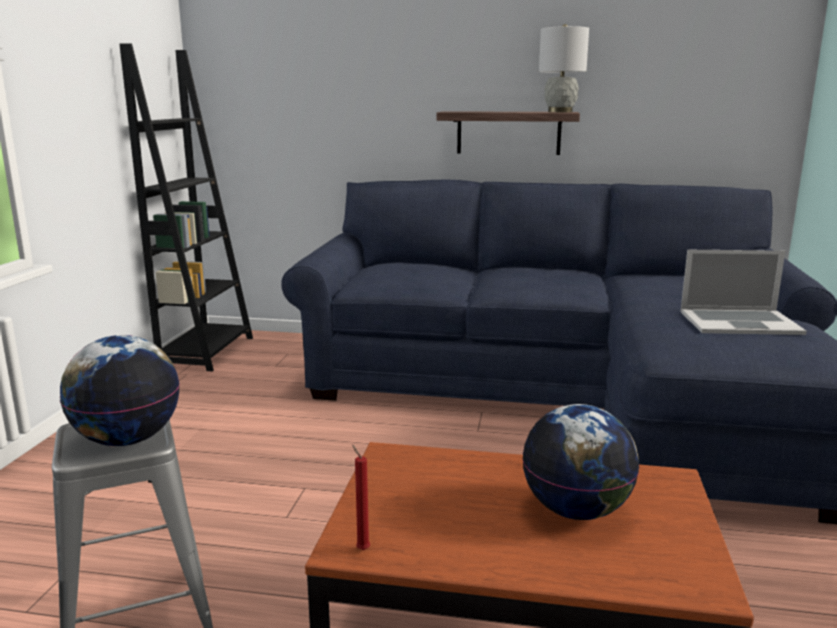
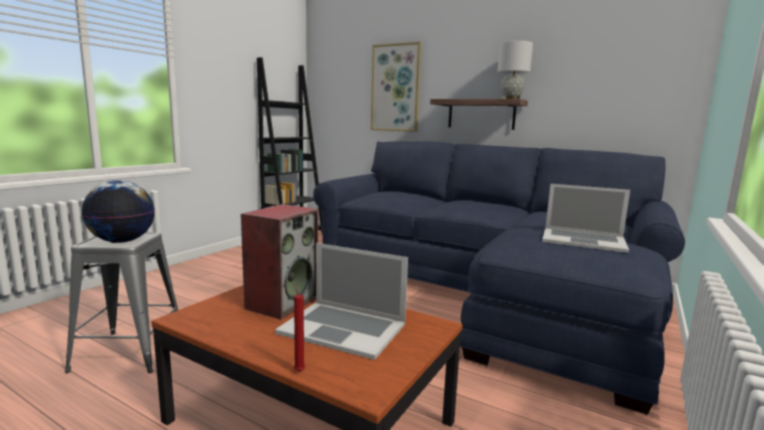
camera: 20 degrees right, 5 degrees down
(361, 549) = (190, 319): red candle -> red candle (299, 370)
(362, 91) = (395, 88): none -> picture
(450, 489) = (282, 302): none -> speaker
(576, 510) = (343, 328): globe -> laptop

